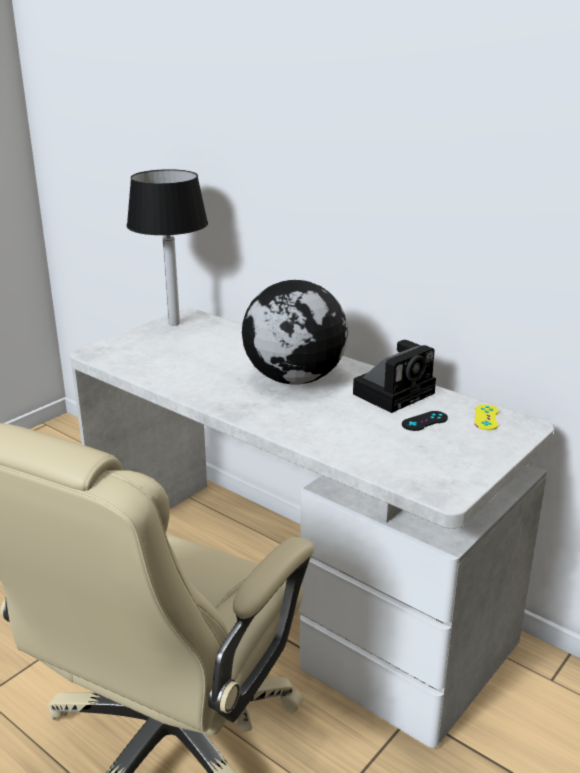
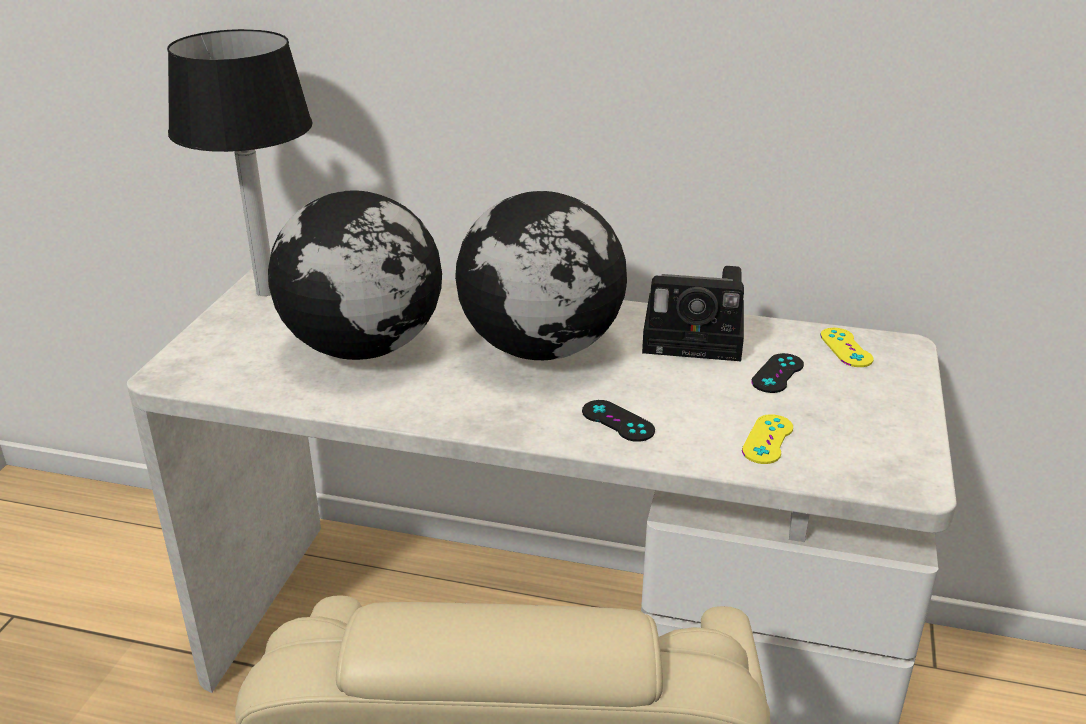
camera: 25 degrees left, 5 degrees up
(199, 359) = (365, 347): none -> globe
(301, 423) = (618, 421): none -> black game controller
(380, 452) = (767, 439): none -> yellow game controller
(395, 392) = (698, 337): camera -> camera turned 75 degrees clockwise

